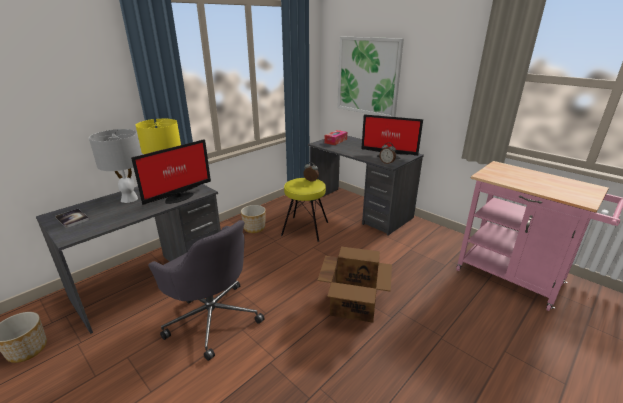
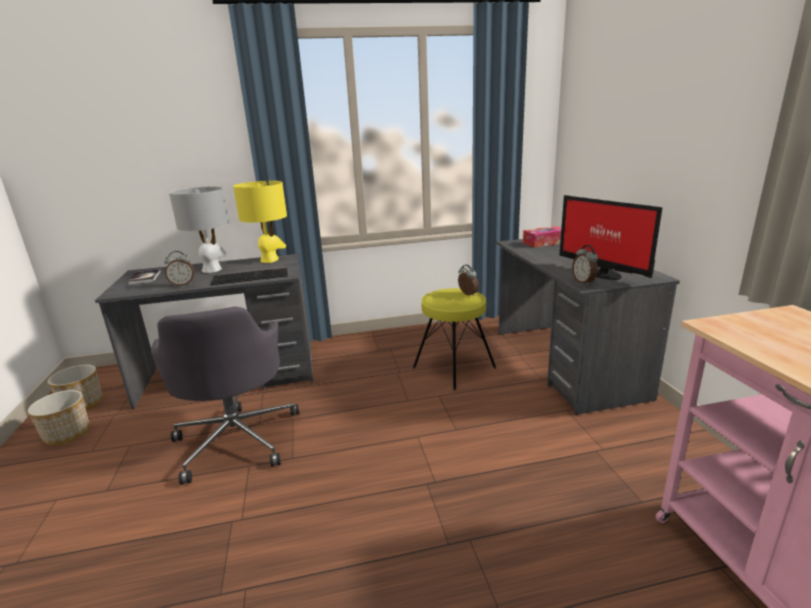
camera: 35 degrees right, 5 degrees down
(126, 216) = (182, 284): none -> alarm clock
(177, 198) = (251, 276): monitor -> keyboard
(254, 228) = (391, 349): planter -> planter (68, 434)
(354, 303) = (412, 495): cardboard box -> none
(368, 76) = (611, 136): picture -> none

